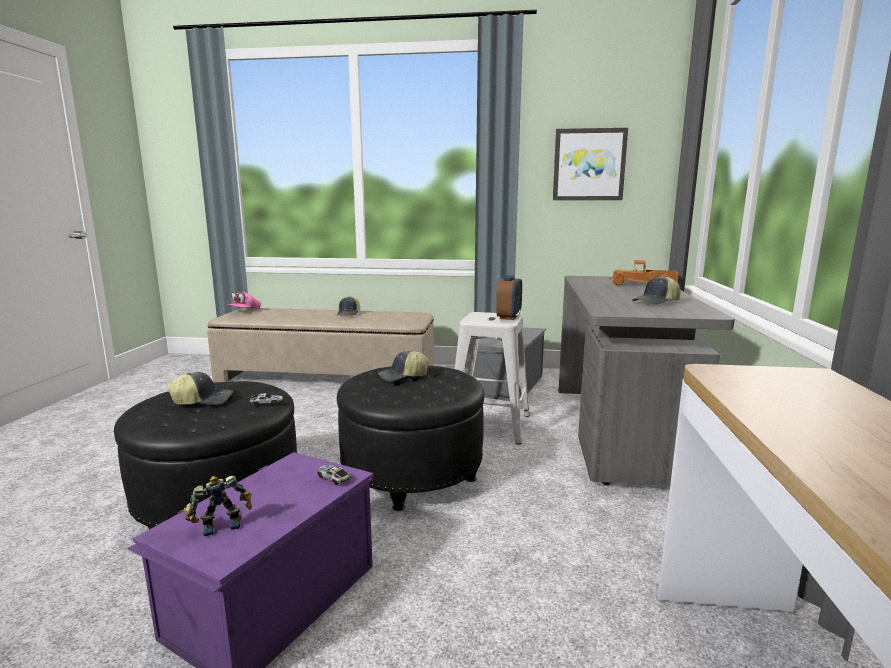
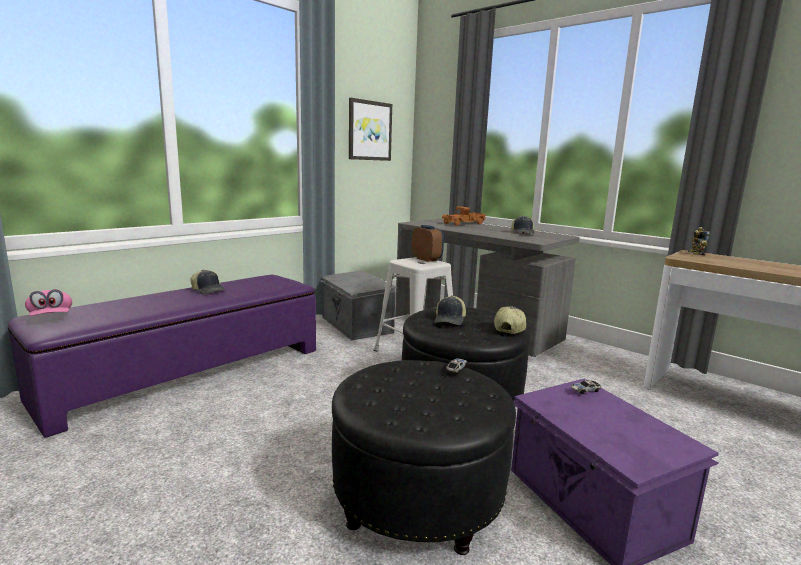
camera: 55 degrees left, 0 degrees up
(203, 400) = (411, 391): cap -> cap (509, 328)
(221, 525) = (638, 441): toy robot -> toy robot (695, 253)
(328, 376) = (189, 372): beige bench -> purple bench

